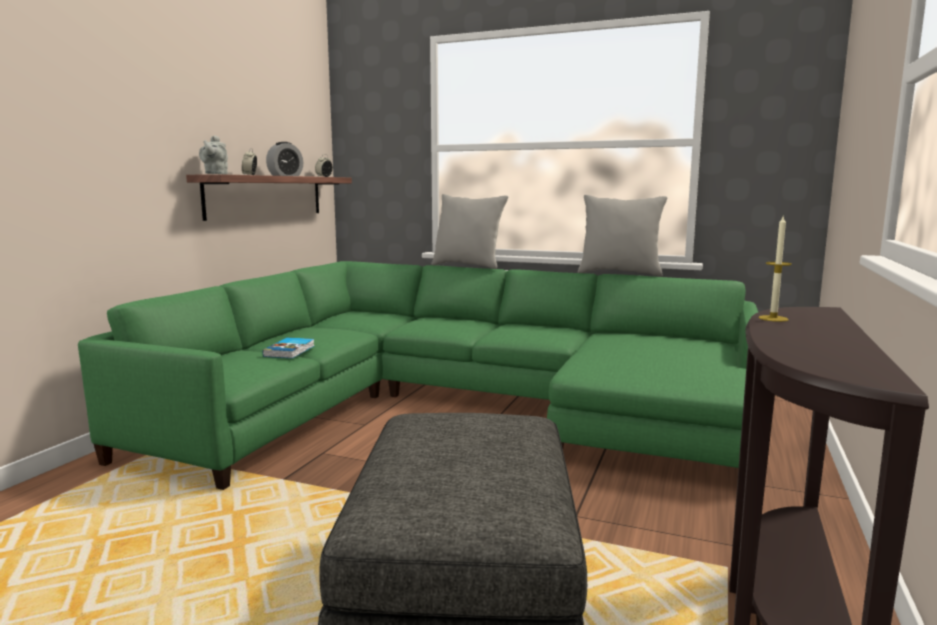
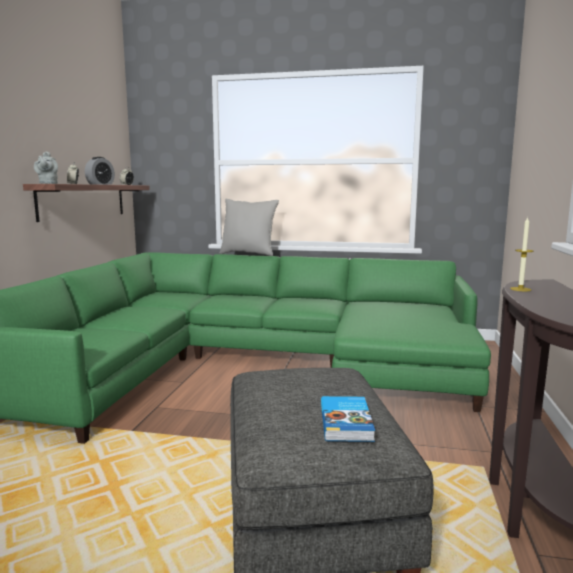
camera: 10 degrees left, 0 degrees up
(290, 351) = (123, 327): book -> book (347, 422)
(620, 273) = (365, 257): grey pillow -> none

